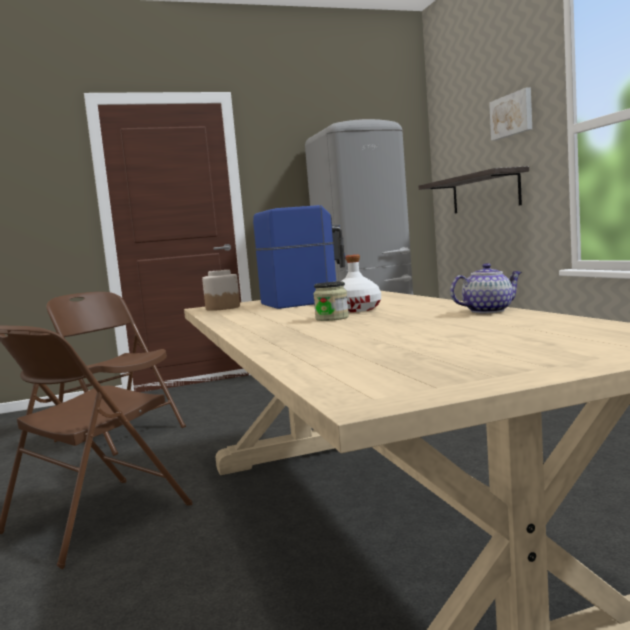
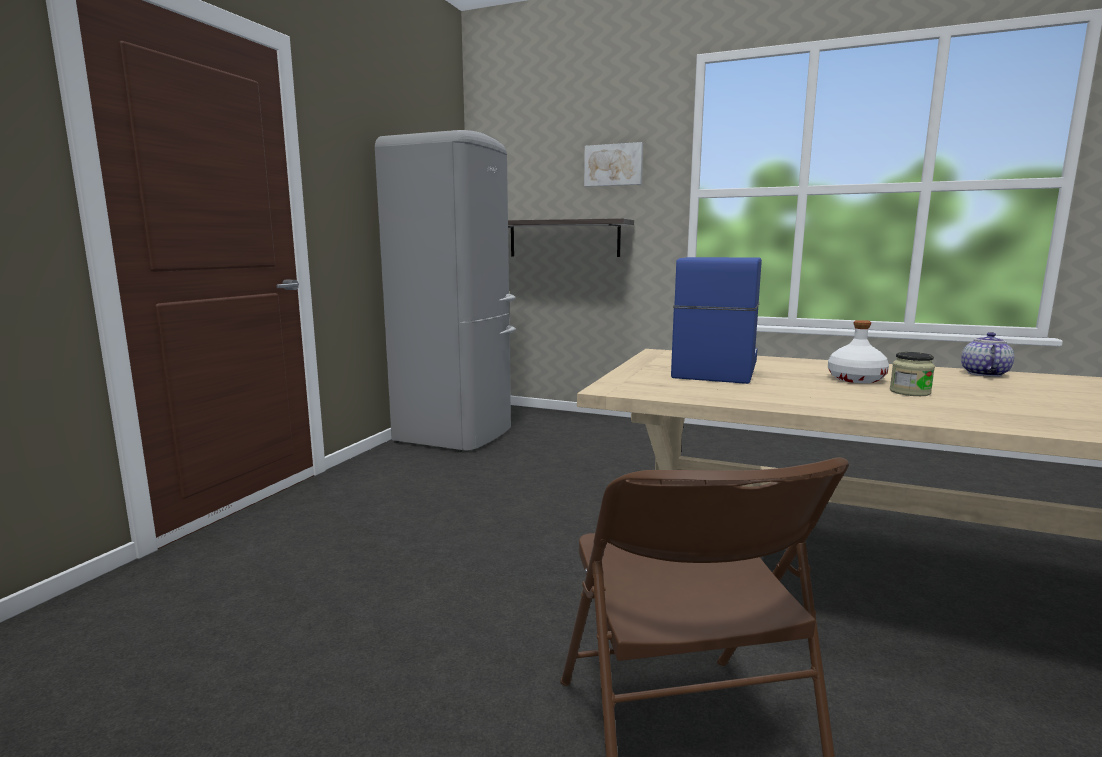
camera: 50 degrees left, 5 degrees up
(121, 434) = (343, 621): brown chair -> none
(222, 308) = (649, 387): jar -> none

